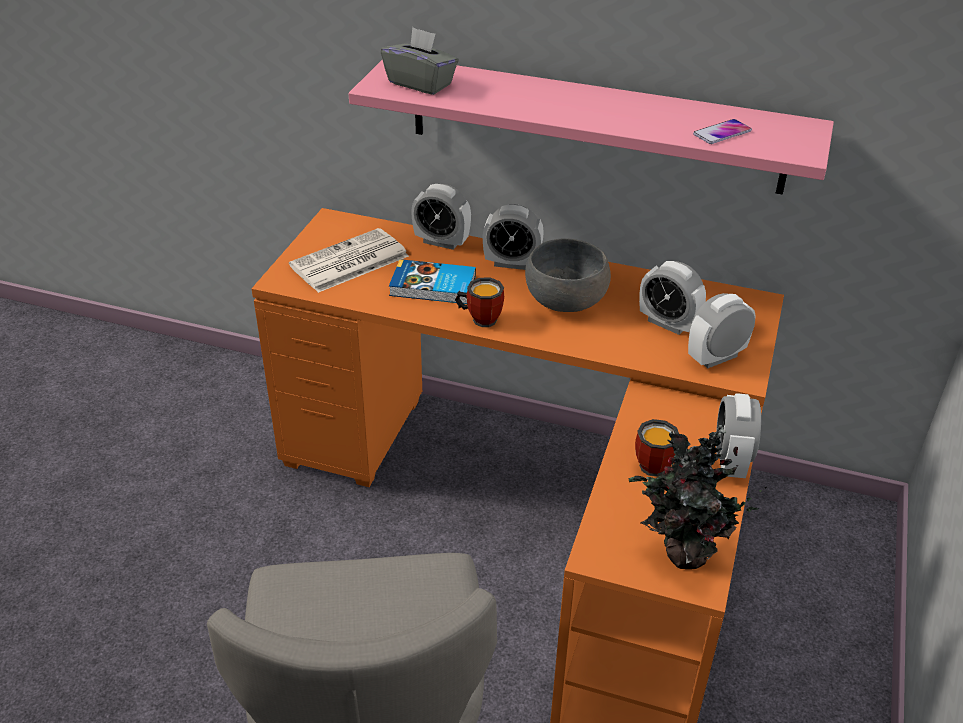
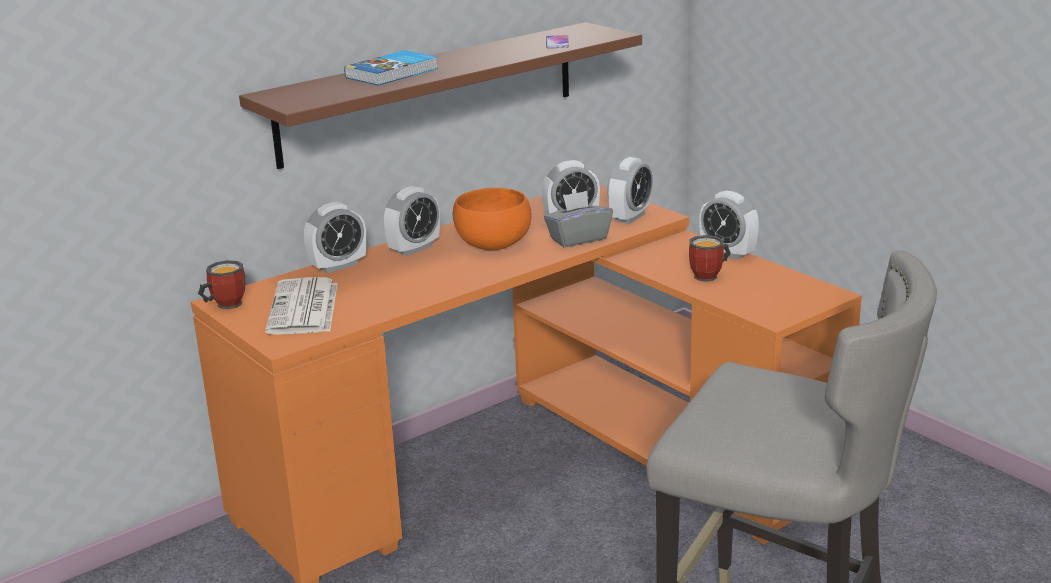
camera: 55 degrees left, 15 degrees down
(420, 83) = (319, 93): grey tissue box -> grey tissue box (578, 239)
(433, 286) = (398, 284): book -> book (393, 73)
(480, 318) = (470, 277): mug -> mug (224, 305)
(566, 300) = (494, 243): grey bowl -> orange bowl
(595, 124) = (430, 92): pink shelf -> brown shelf
(682, 556) = (801, 292): potted plant -> none
(716, 357) = (630, 217): alarm clock -> alarm clock turned 150 degrees counterclockwise

